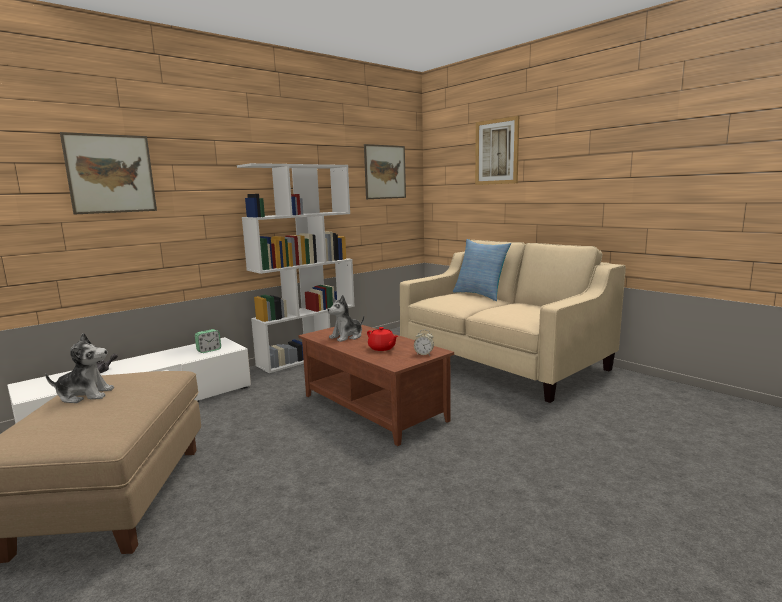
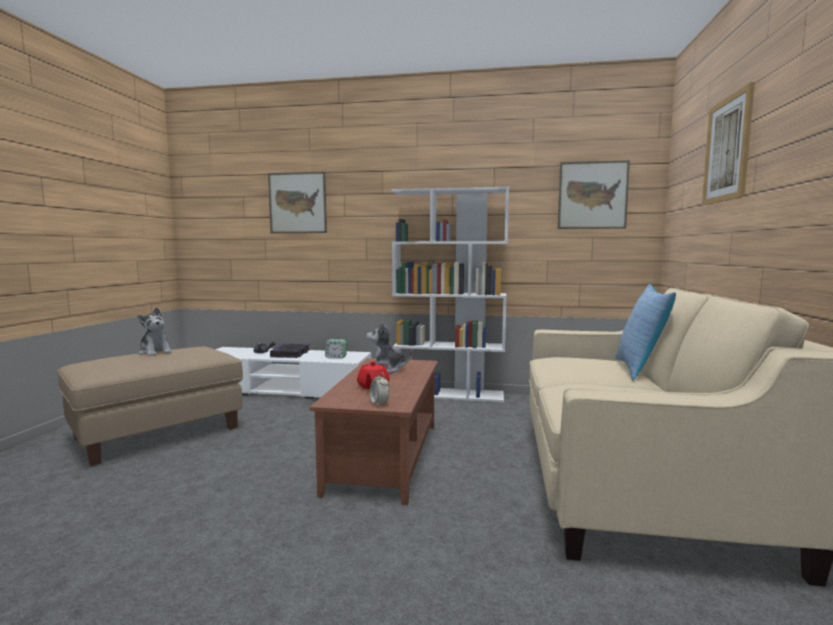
camera: 50 degrees right, 5 degrees down
(145, 362) = (290, 354): none -> book

